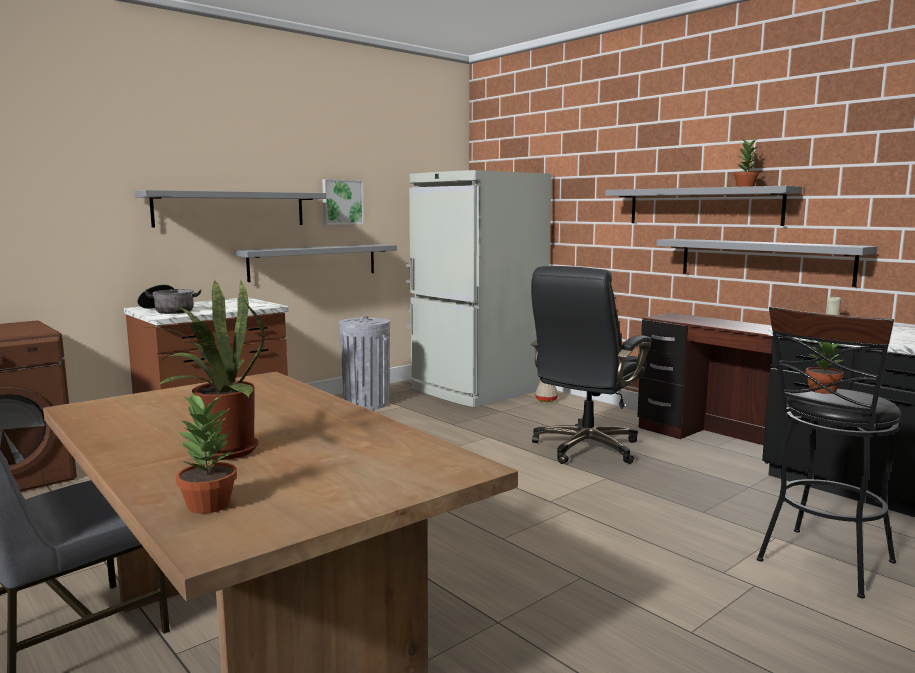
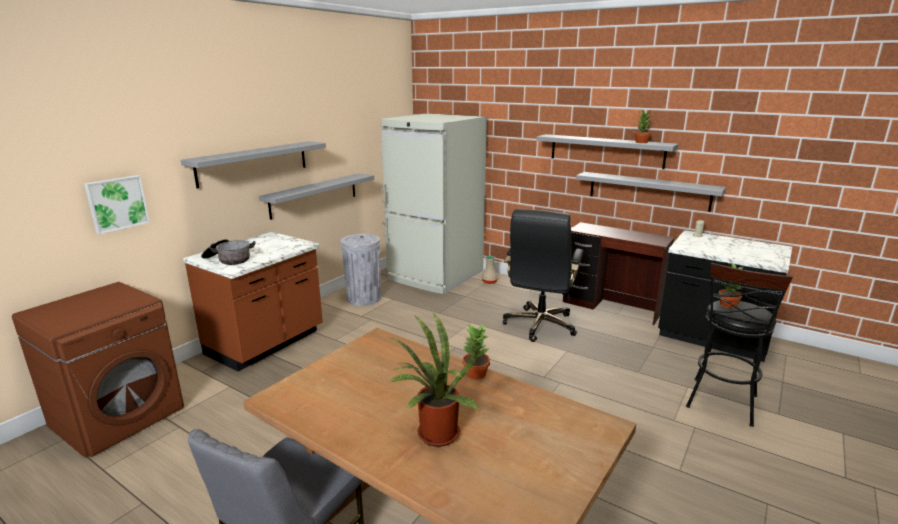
camera: 15 degrees left, 10 degrees up
(207, 505) = (484, 498): potted plant -> potted plant (475, 374)
(342, 202) = (331, 144): picture -> picture (117, 203)

